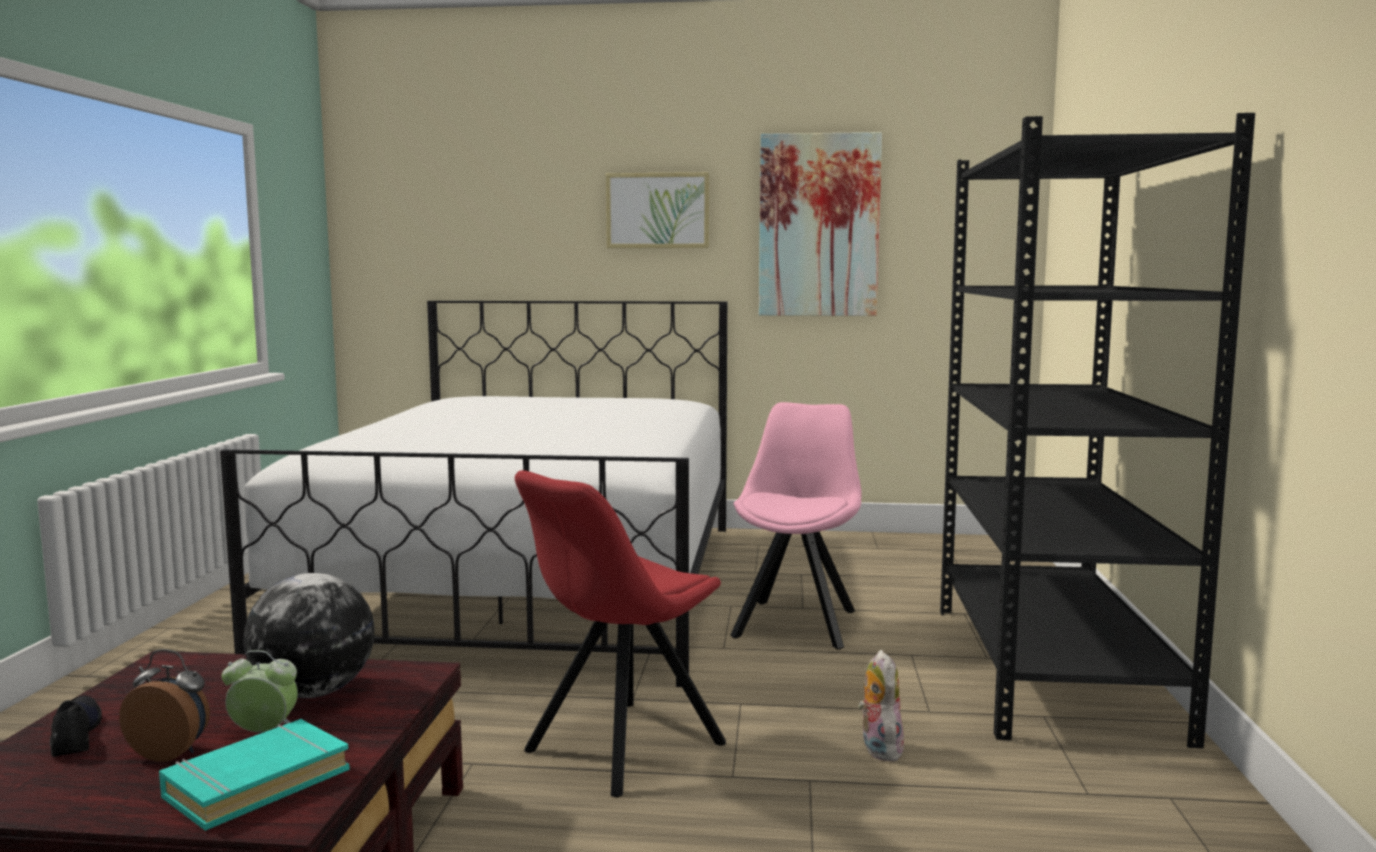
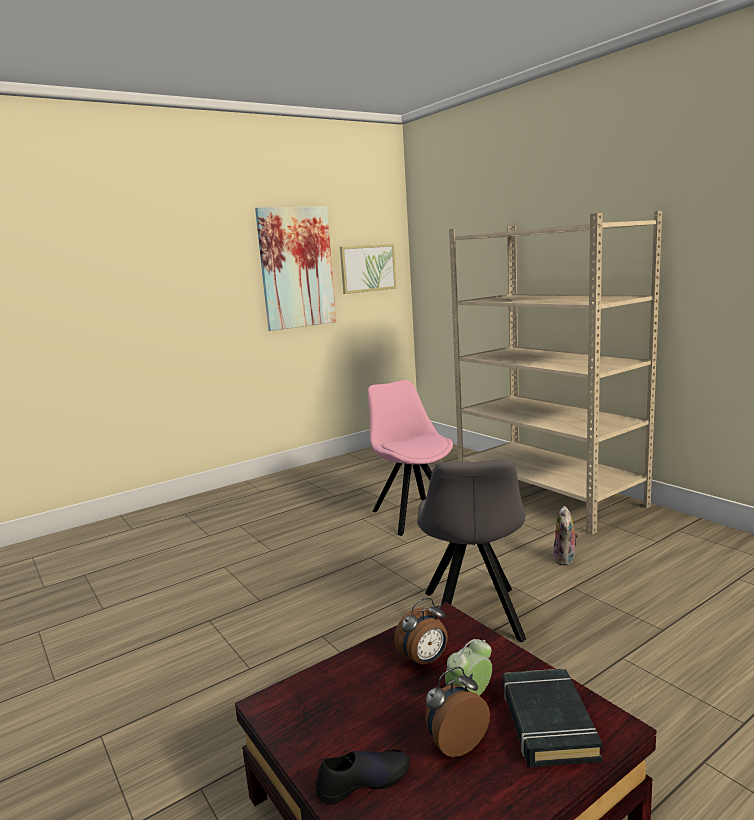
camera: 40 degrees left, 5 degrees up
(74, 735) = (363, 781): black shoe -> black shoe turned 135 degrees clockwise
(256, 783) = (547, 723): turquoise book -> black book
(314, 692) = (424, 661): globe -> alarm clock
(533, 584) = (221, 551): white bed -> none
(623, 747) = (473, 616): red chair -> grey chair
(657, 210) = (192, 264): picture -> picture (368, 268)
(878, 749) = (566, 560): plush toy -> plush toy turned 120 degrees counterclockwise
(1050, 669) = (548, 494): black bookcase -> beige bookcase

